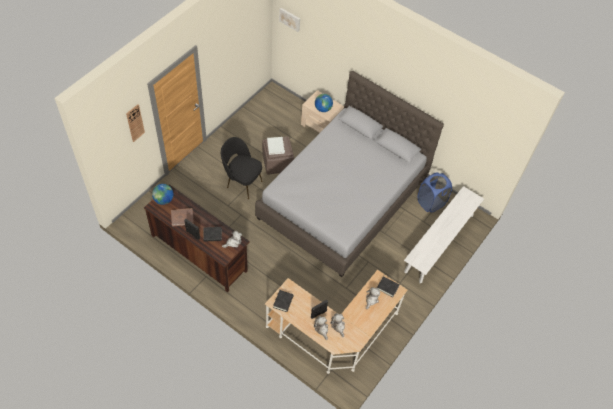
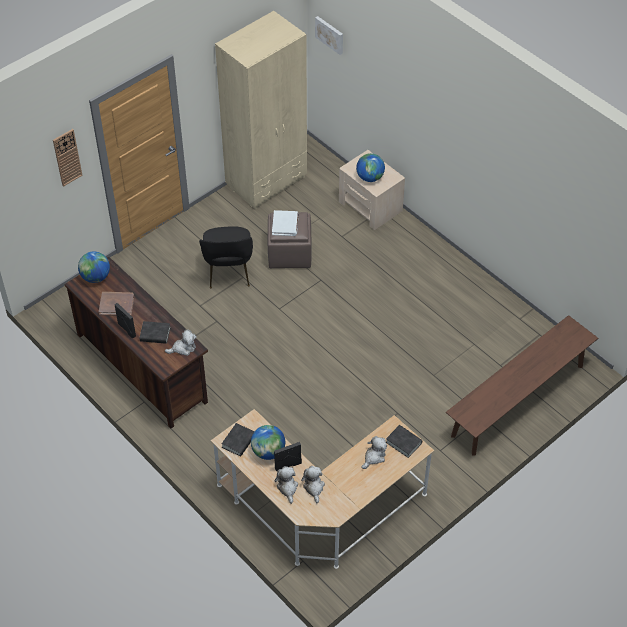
camera: 15 degrees right, 5 degrees down
(242, 183) = (229, 276): black chair -> black chair turned 135 degrees counterclockwise
(253, 116) = (267, 182): none -> beige wardrobe
(304, 306) = (268, 451): none -> globe
(343, 198) = (380, 316): grey bed -> none
(431, 202) = (518, 339): blue laundry basket -> none
(439, 243) = (518, 400): white bench -> brown bench

